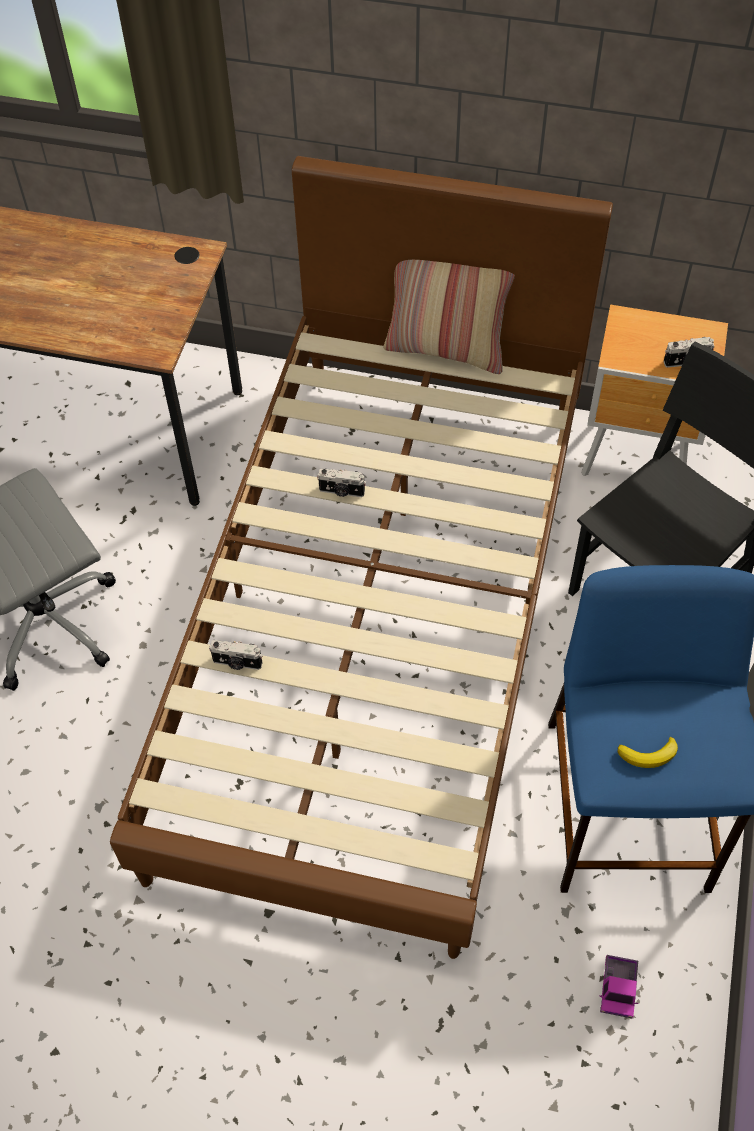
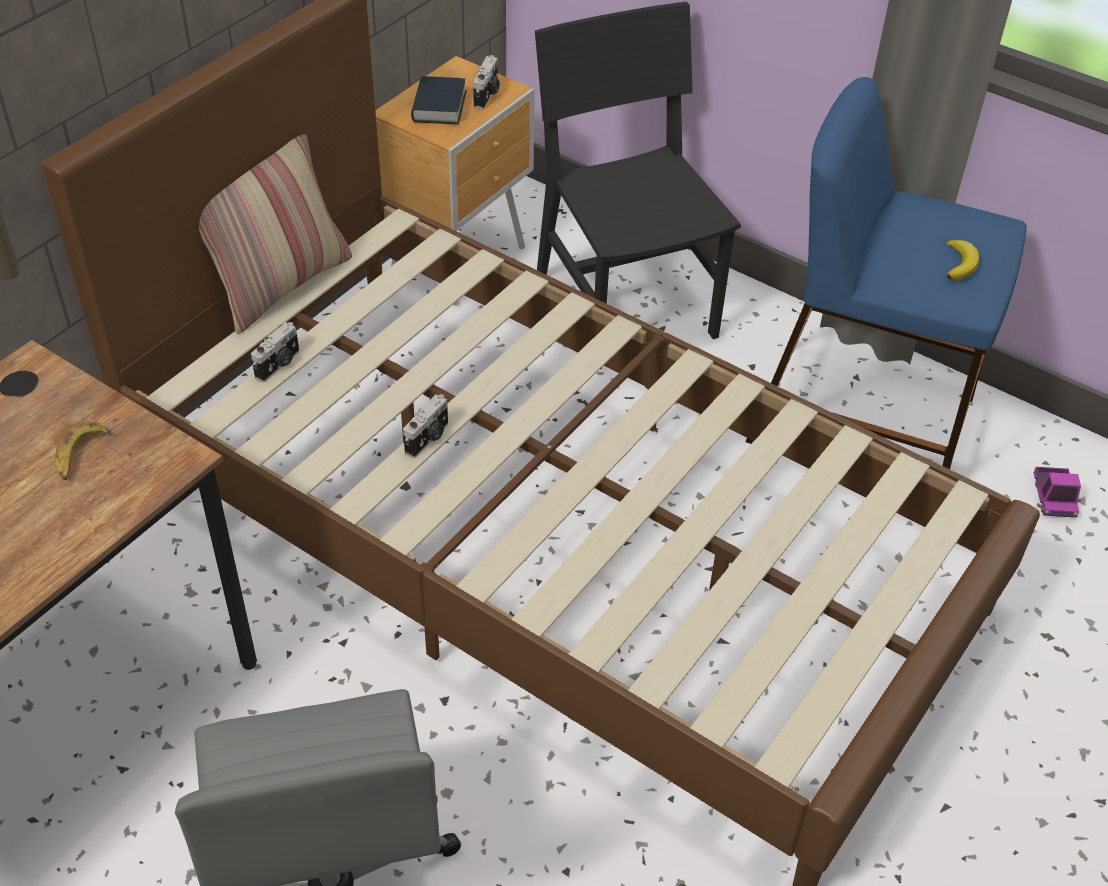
camera: 70 degrees left, 10 degrees down
(141, 308) = (80, 455): none -> banana
(237, 663) = (628, 613): camera -> camera (279, 365)
(618, 988) = (1053, 498): toy truck -> toy truck turned 60 degrees clockwise
(648, 340) = (439, 107): none -> book

